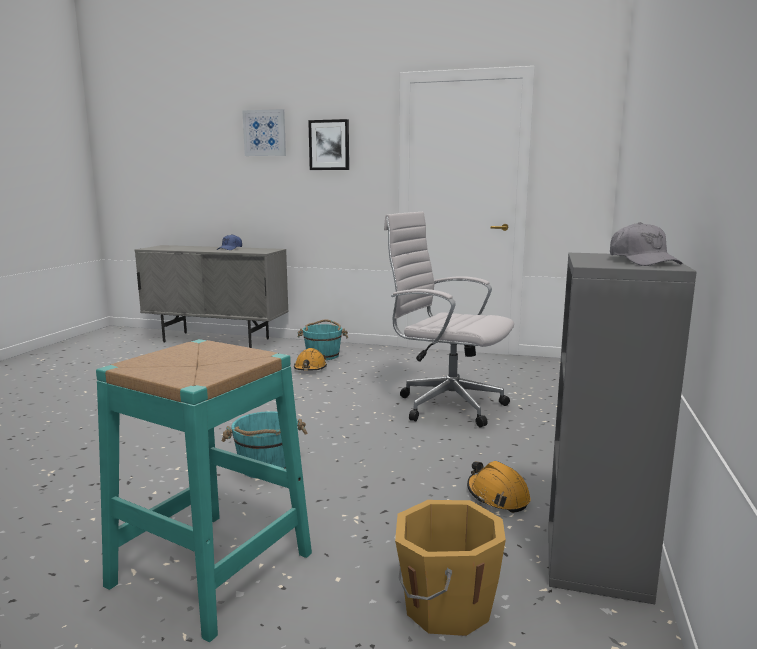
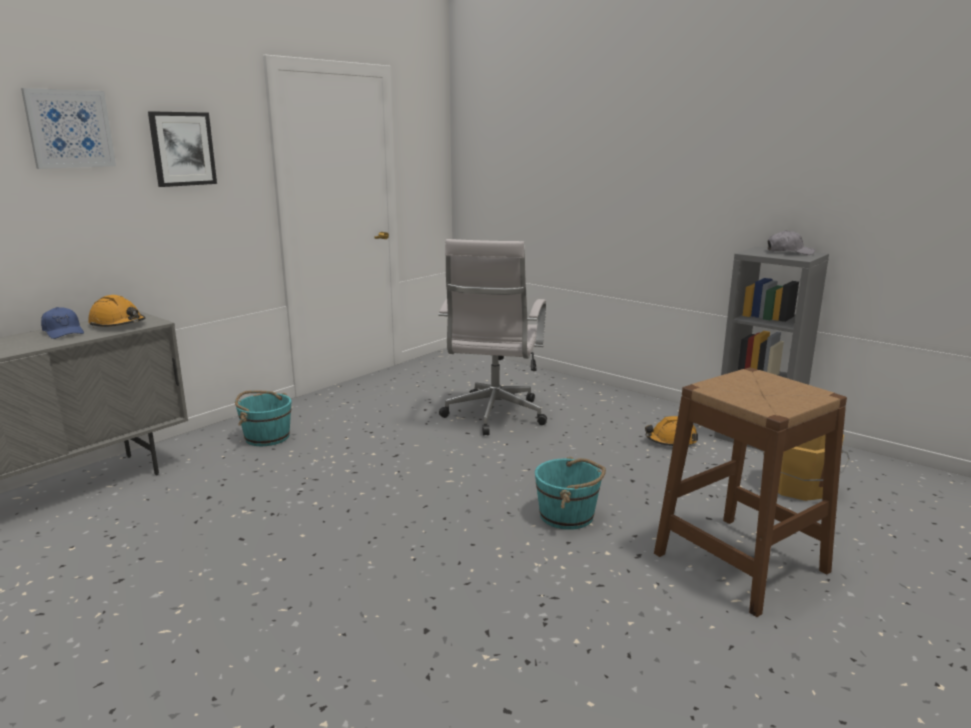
camera: 65 degrees left, 5 degrees up
(212, 569) = (740, 562): turquoise stool -> brown stool
(310, 368) = (305, 452): orange hard hat -> orange hard hat (118, 324)
(446, 405) = (493, 416): white office chair -> white office chair turned 45 degrees counterclockwise

